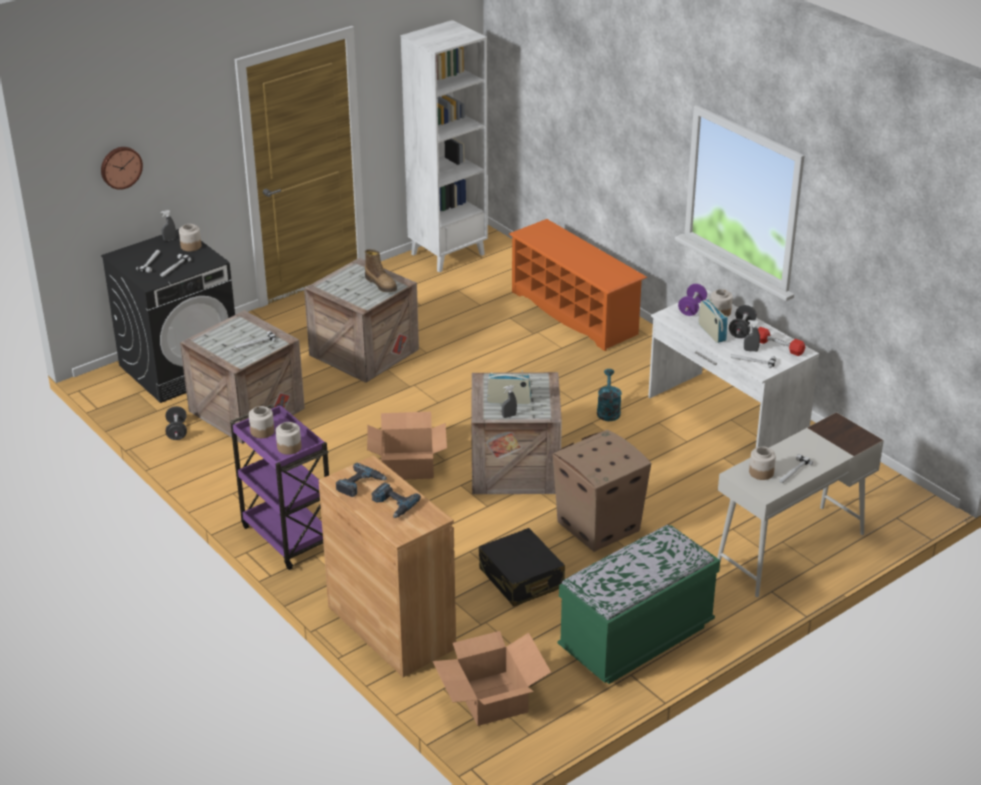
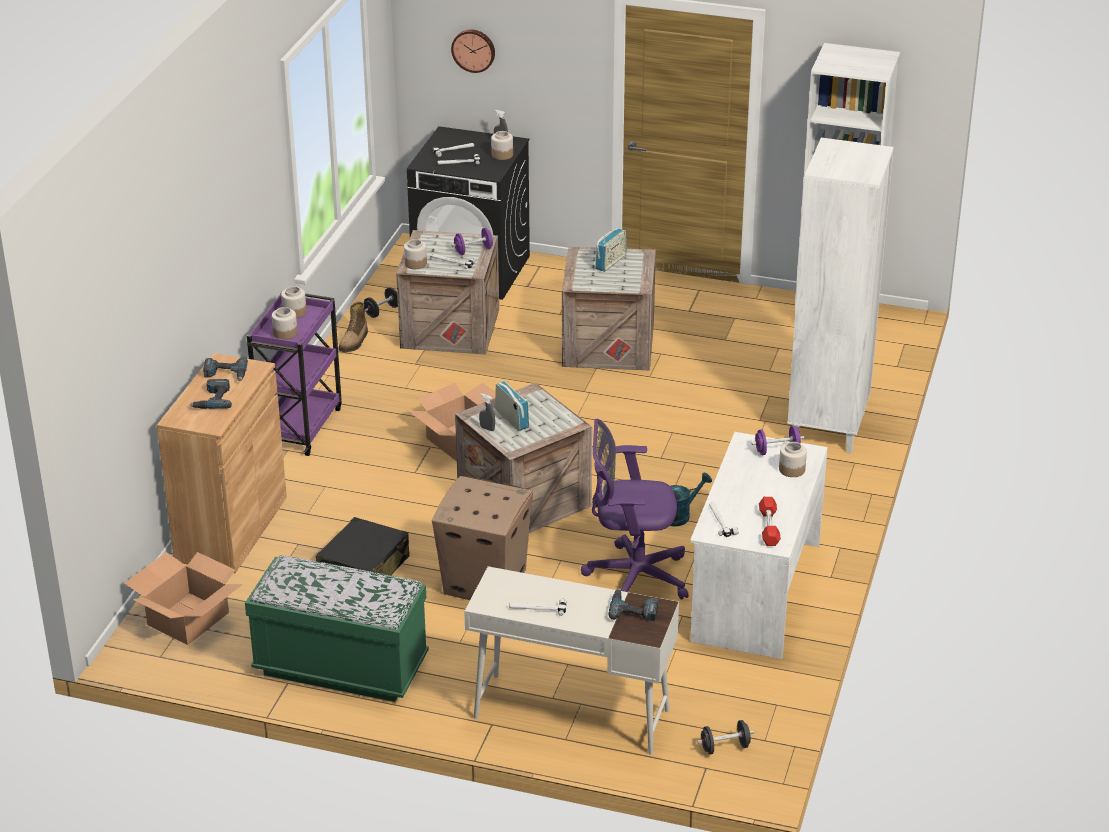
camera: 55 degrees right, 0 degrees up
(252, 328) = (473, 250): none -> purple dumbbell
(381, 284) = (624, 279): boot -> boot (354, 342)
(574, 313) = (828, 428): orange shoe rack -> white bookcase
(657, 459) = (632, 575): none -> purple office chair
(712, 332) = (745, 478): radio -> radio (611, 262)
(741, 330) = (772, 494): black dumbbell -> black dumbbell (725, 747)
(750, 350) = (740, 513): grey spray bottle -> none
(761, 472) = (515, 590): jar -> jar (415, 263)
(829, 433) = (633, 609): none -> power drill

